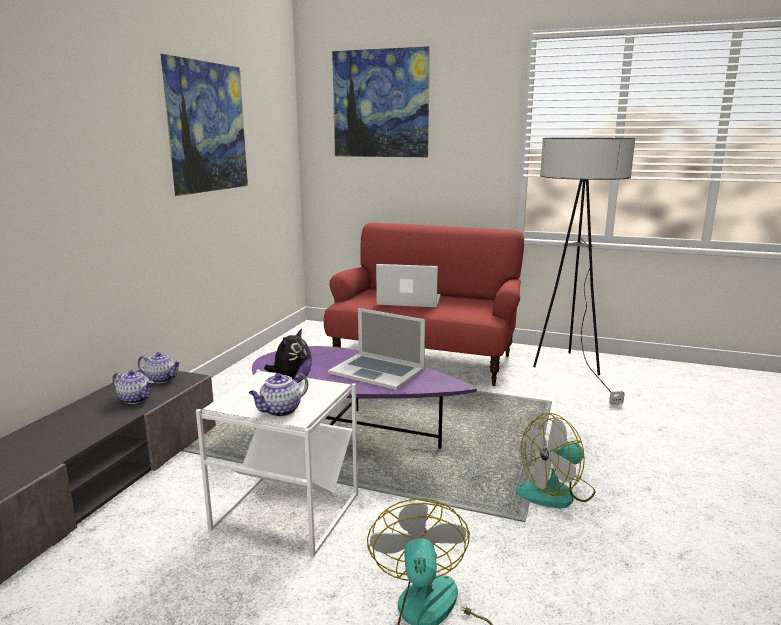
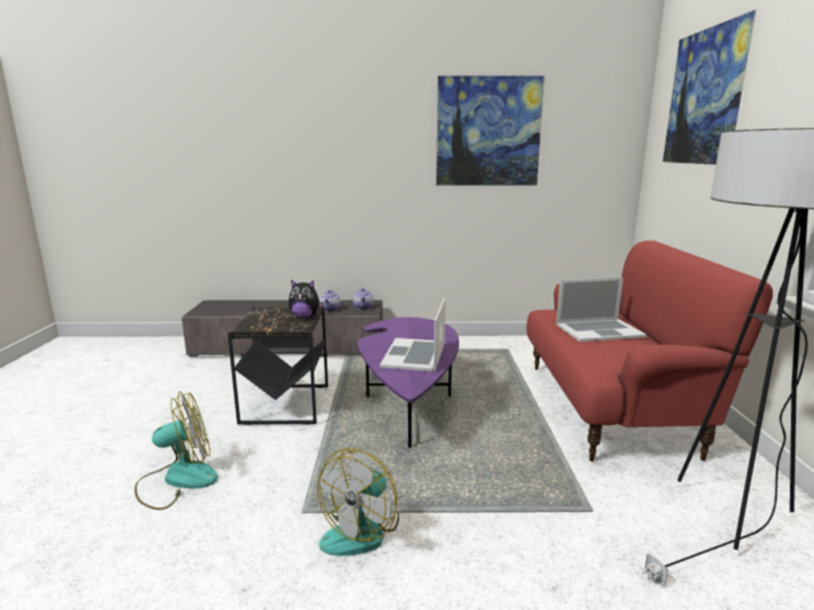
camera: 70 degrees right, 0 degrees up
(280, 411) = (254, 322): teapot -> none
(286, 511) = (287, 404): white side table -> black side table
(409, 300) = (599, 330): laptop -> laptop turned 90 degrees clockwise
(556, 492) = (362, 530): fan -> fan turned 105 degrees counterclockwise

